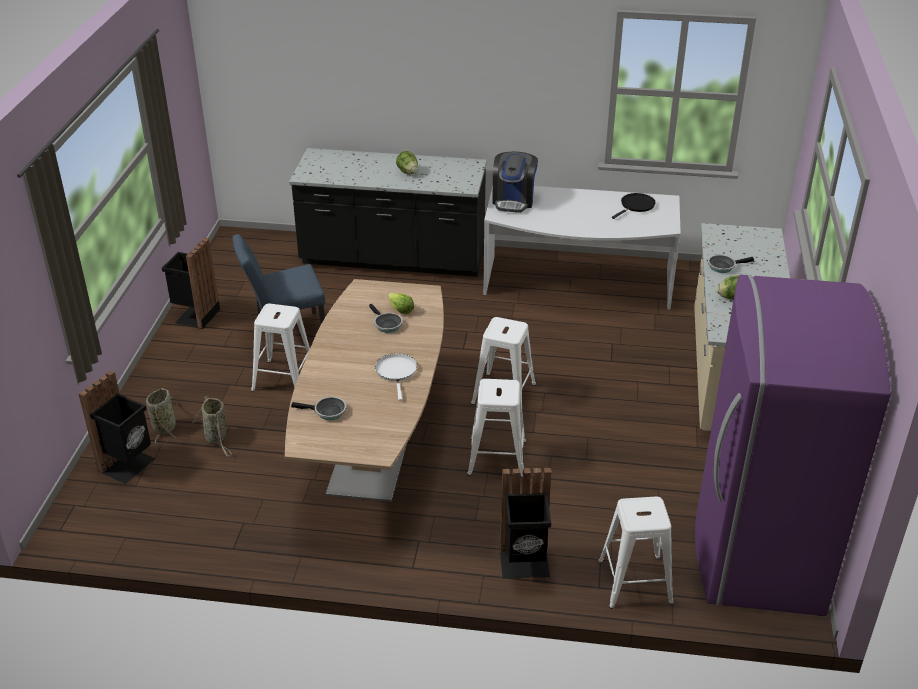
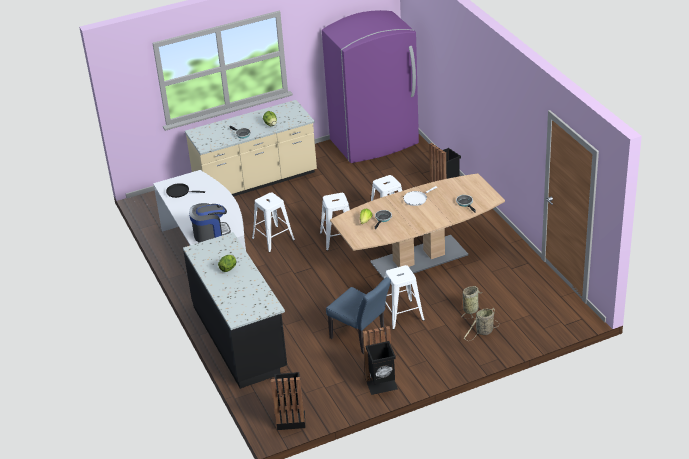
camera: 120 degrees left, 0 degrees up
(128, 465) = (521, 326): black trash can -> black trash can (290, 419)
(634, 582) = (425, 162): white stool -> white stool (274, 239)

